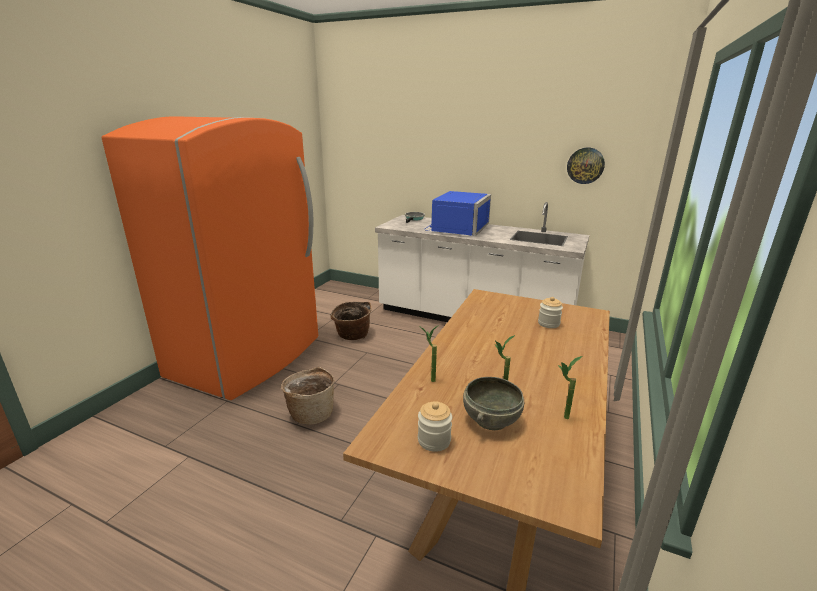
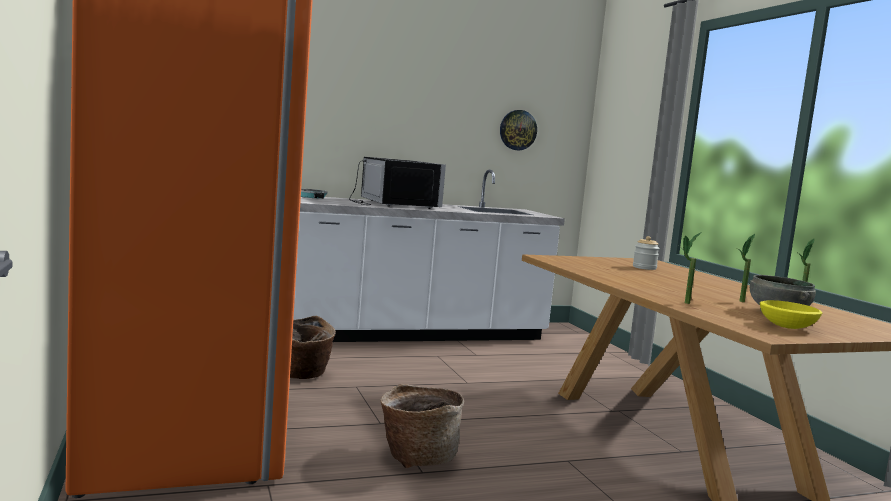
camera: 45 degrees left, 15 degrees down
(434, 440) = (788, 327): jar -> yellow bowl
(456, 228) = (393, 204): blue microwave -> black microwave

